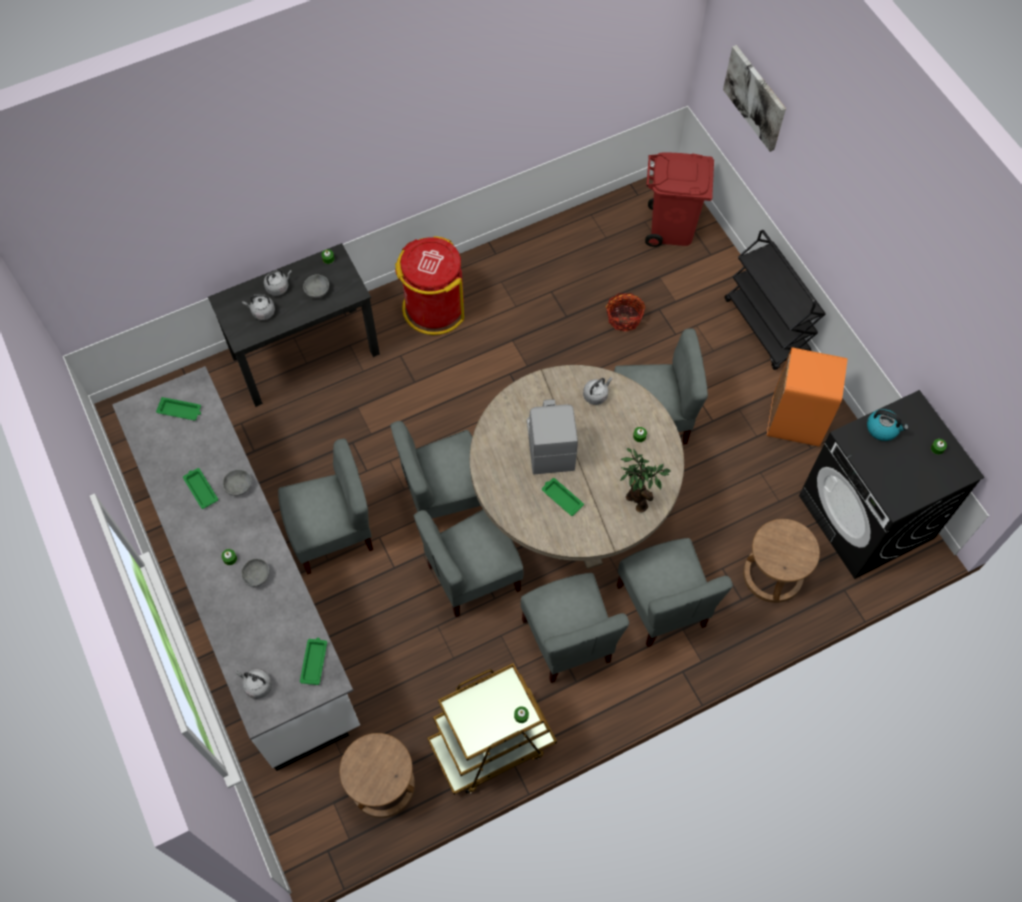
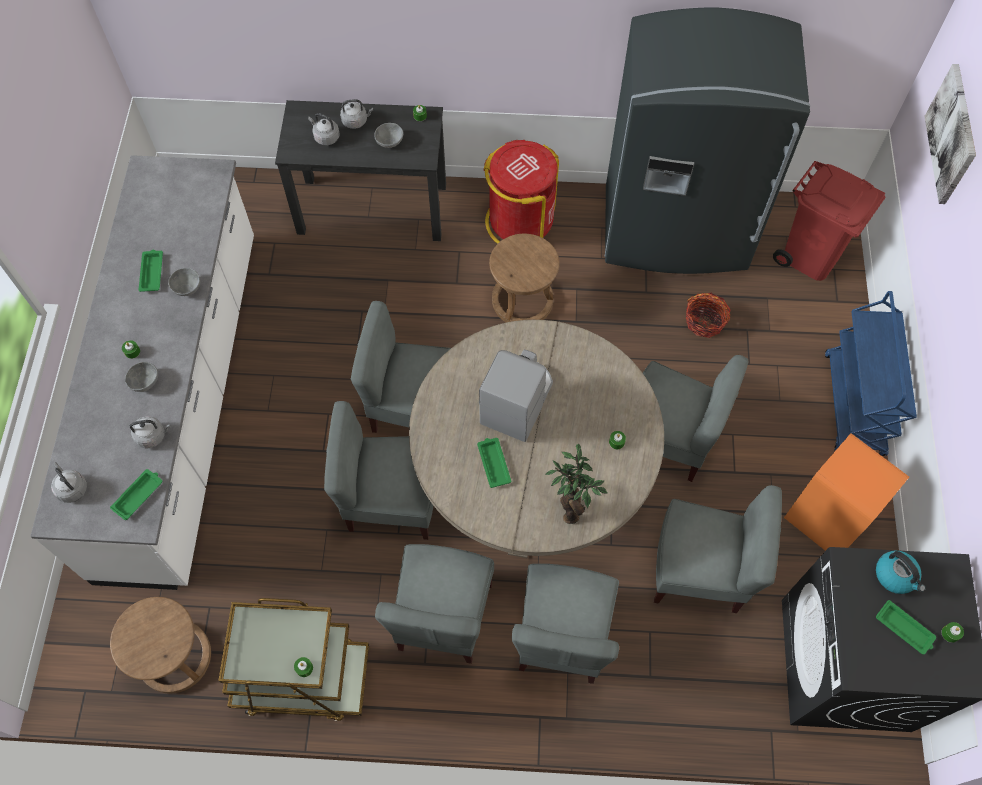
camera: 30 degrees right, 0 degrees up
(180, 410) = (184, 190): green tray -> green tray (905, 629)
(332, 533) = (288, 387): grey chair -> grey chair (699, 571)
(559, 257) = (675, 231): none -> grey fridge
(596, 395) = (598, 376): grey kettle -> grey kettle (152, 436)
(767, 327) = (854, 405): black cart -> blue cart
(772, 575) = (700, 669): brown stool -> brown stool (522, 301)

